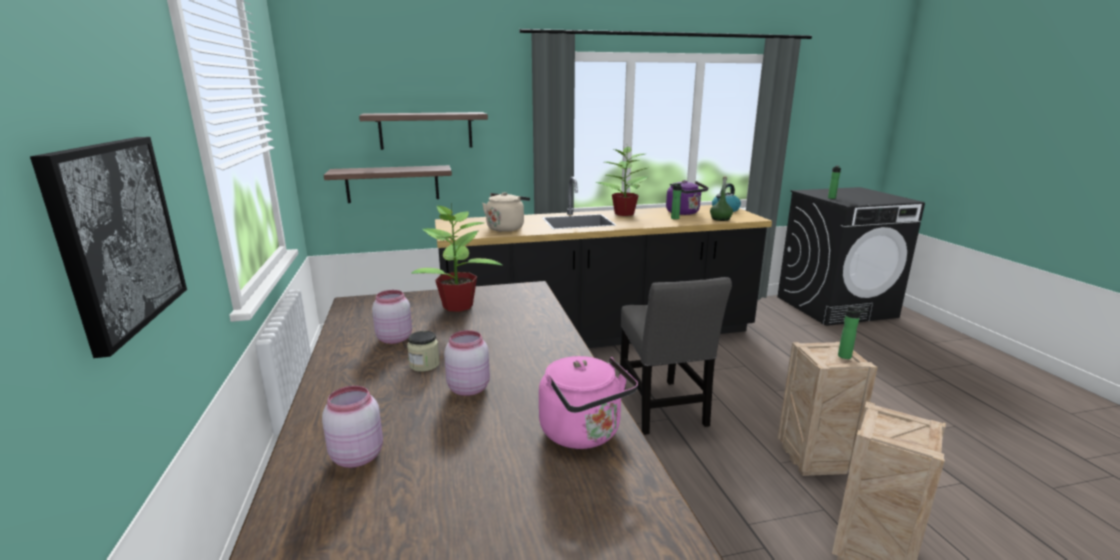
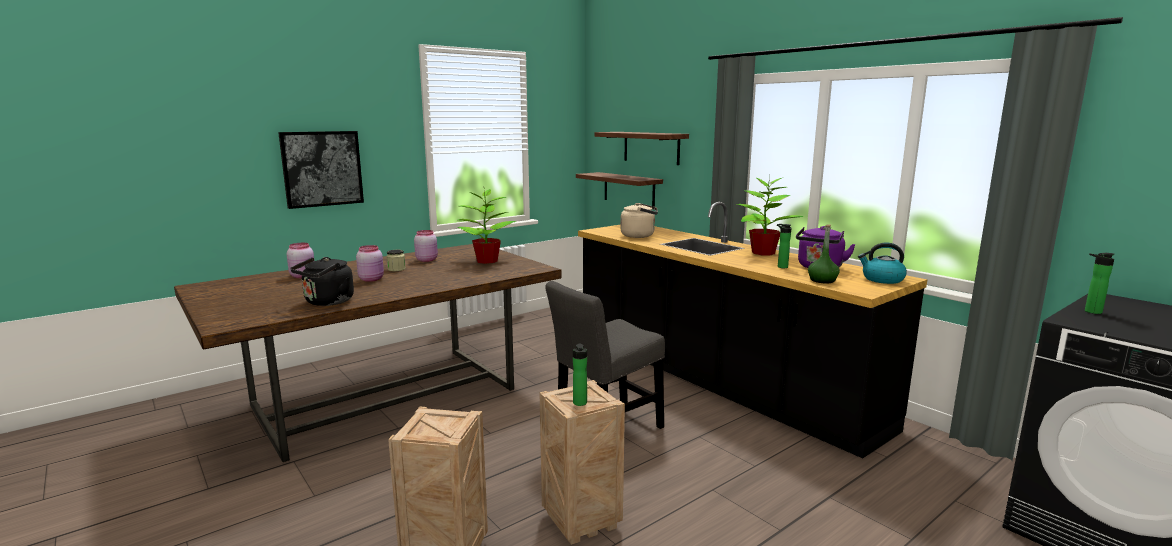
camera: 65 degrees right, 5 degrees down
(584, 434) = (327, 302): pink kettle -> black kettle

